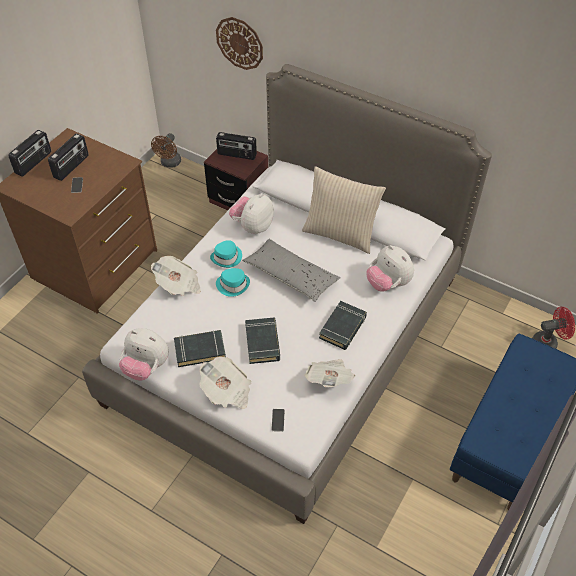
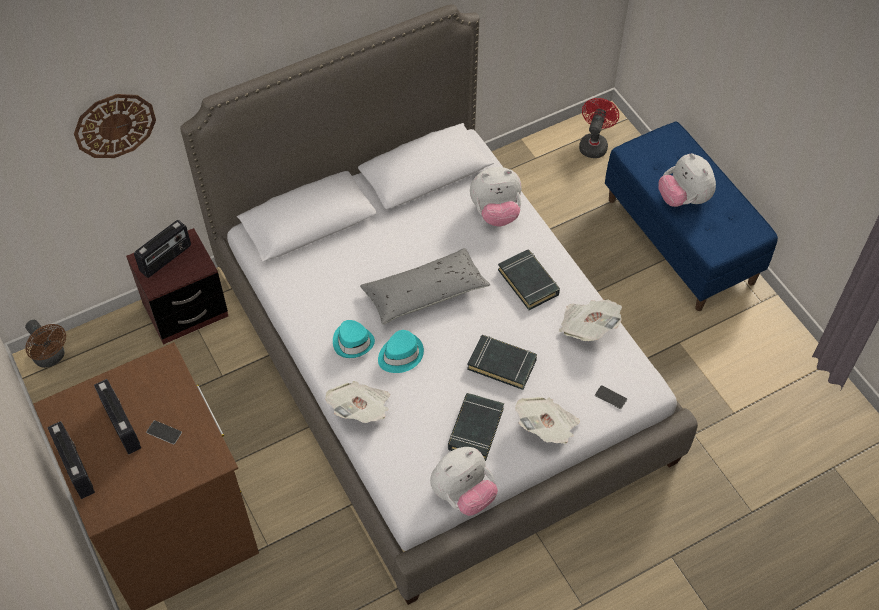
camera: 60 degrees left, 5 degrees up
(252, 226) = (321, 294): plush toy -> plush toy (683, 199)
(340, 234) = (395, 218): beige pillow -> none

